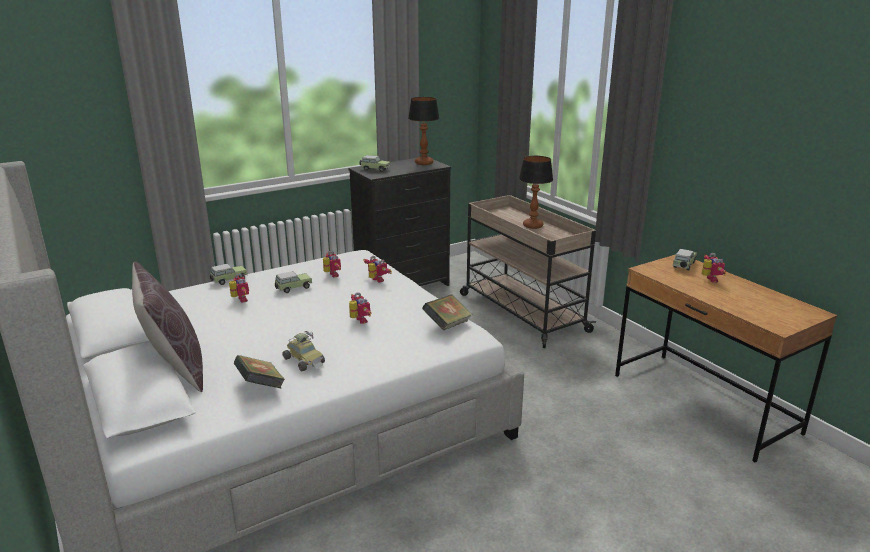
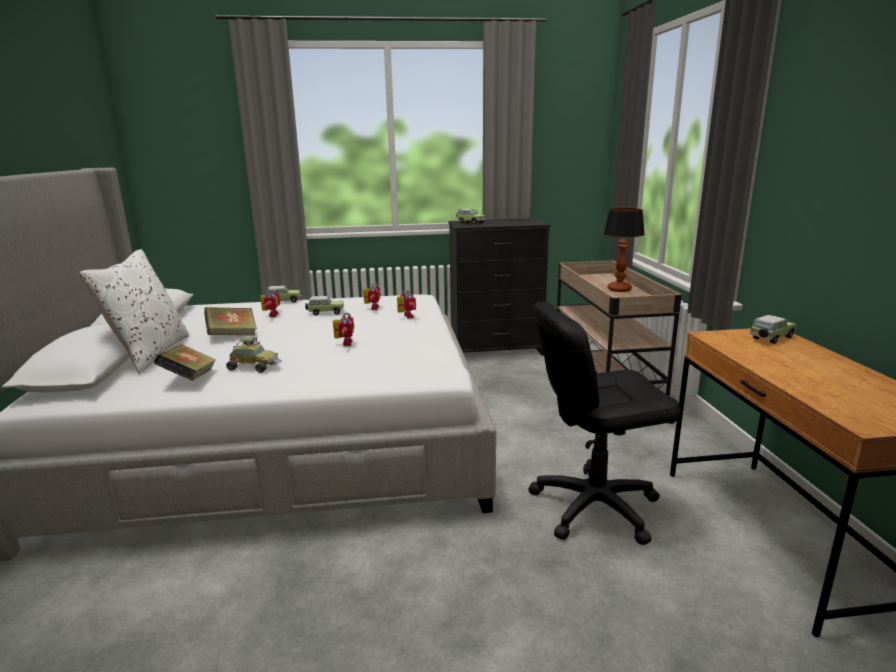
camera: 25 degrees right, 5 degrees down
(175, 368) = (149, 354): brown pillow -> white pillow
(305, 361) = (254, 366): toy car -> toy car turned 60 degrees counterclockwise
(424, 163) = (525, 221): table lamp -> none
(447, 325) = (427, 360): book -> book (232, 335)
(582, 413) = (594, 506): none -> black office chair
(709, 279) = (796, 356): toy robot -> none

